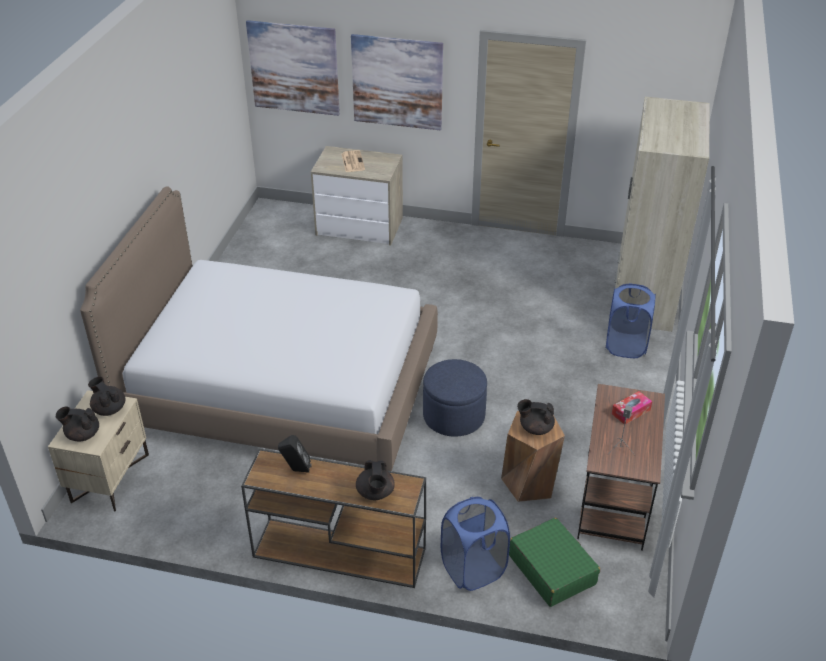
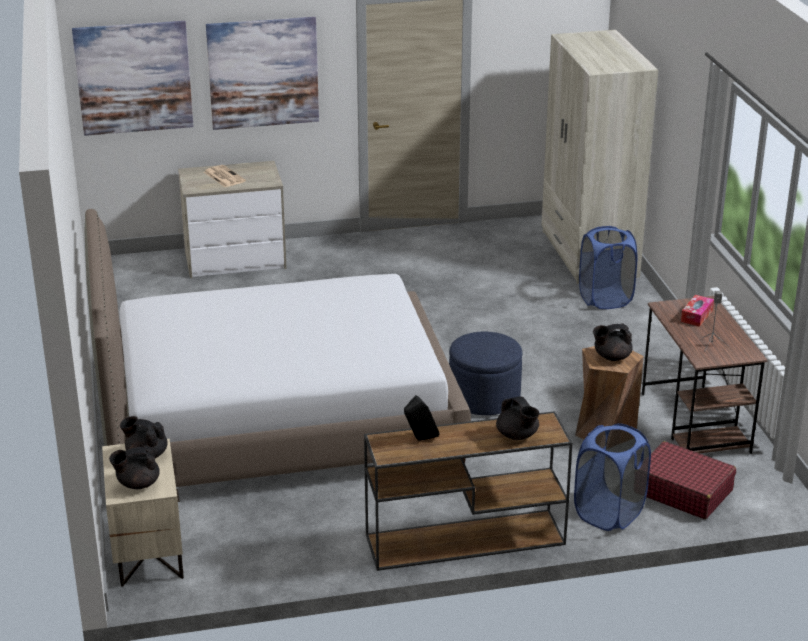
camera: 25 degrees left, 10 degrees down
(552, 569) = (682, 491): green suitcase -> red suitcase

